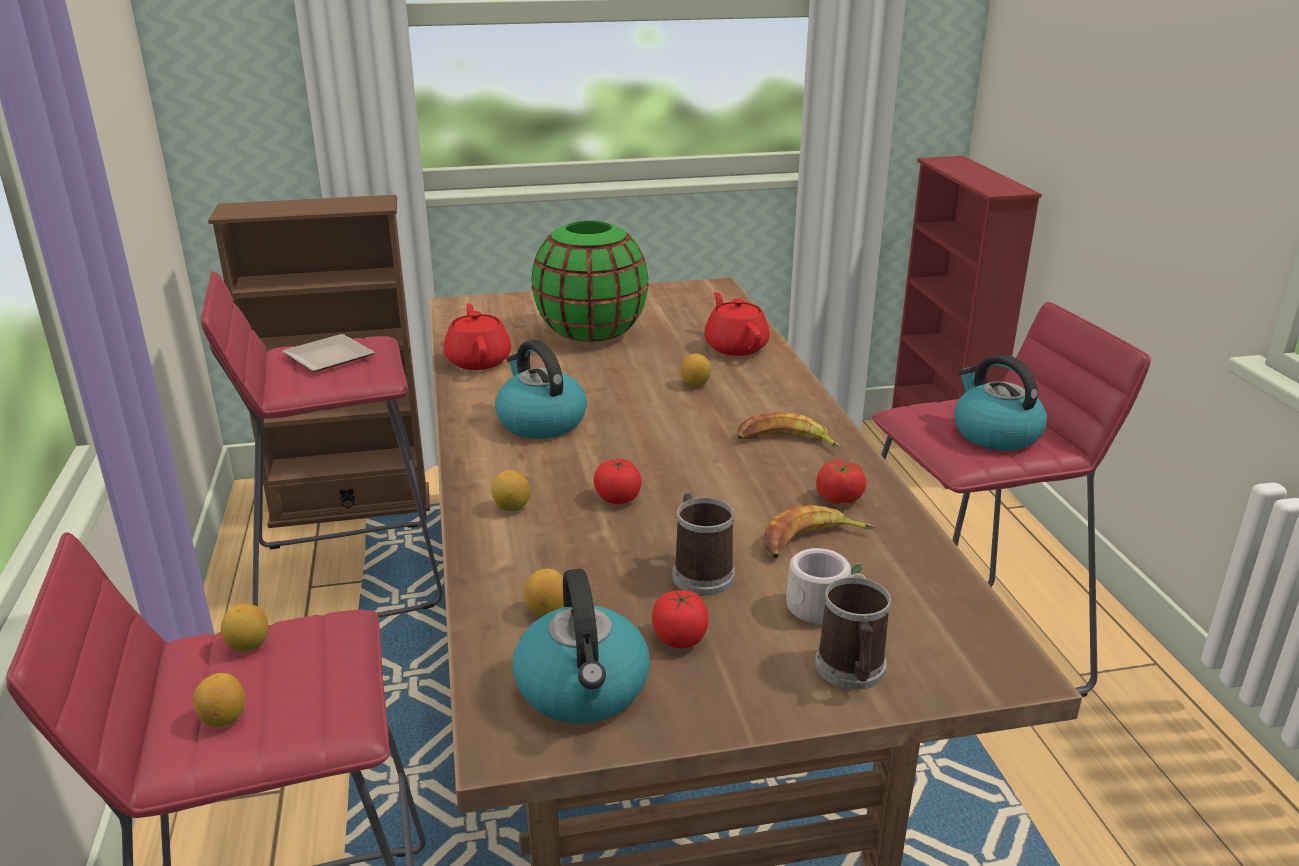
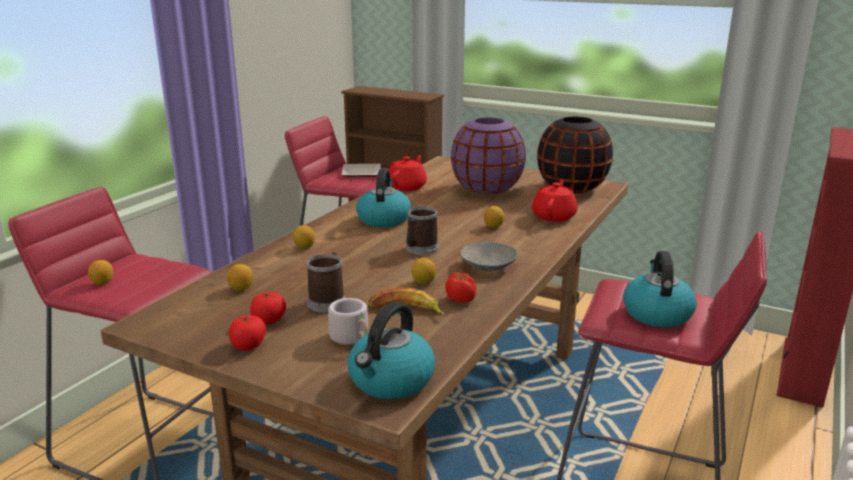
camera: 40 degrees right, 5 degrees down
(248, 645) = (149, 264): lemon -> lemon (423, 282)
(583, 689) = (199, 320): kettle -> kettle (391, 381)
(591, 333) = (486, 189): green vase -> purple vase
(618, 498) = (354, 260): tomato -> tomato (248, 345)
(686, 301) = (572, 188): none -> black vase
(786, 441) = (487, 266): banana -> grey bowl
(852, 671) = (311, 366): mug -> mug (420, 250)

